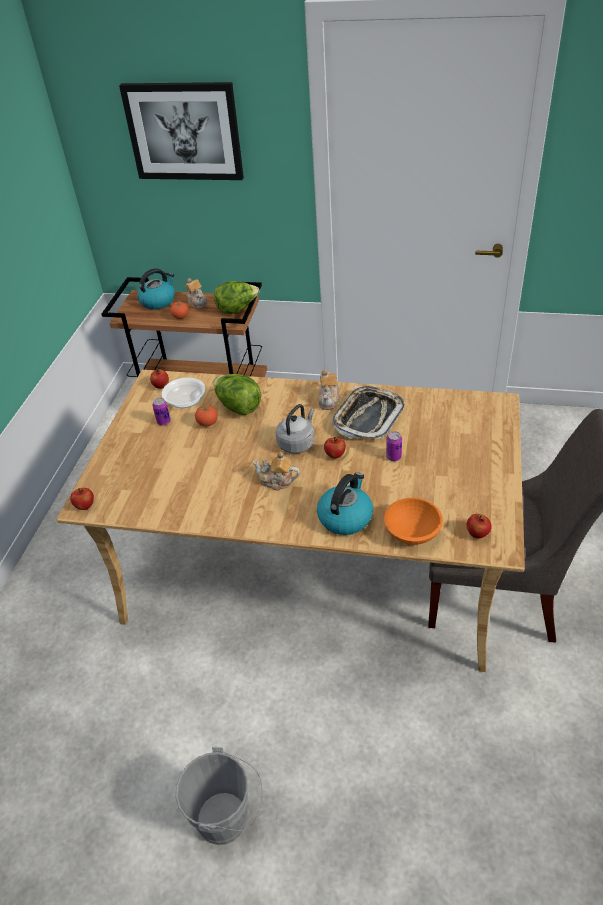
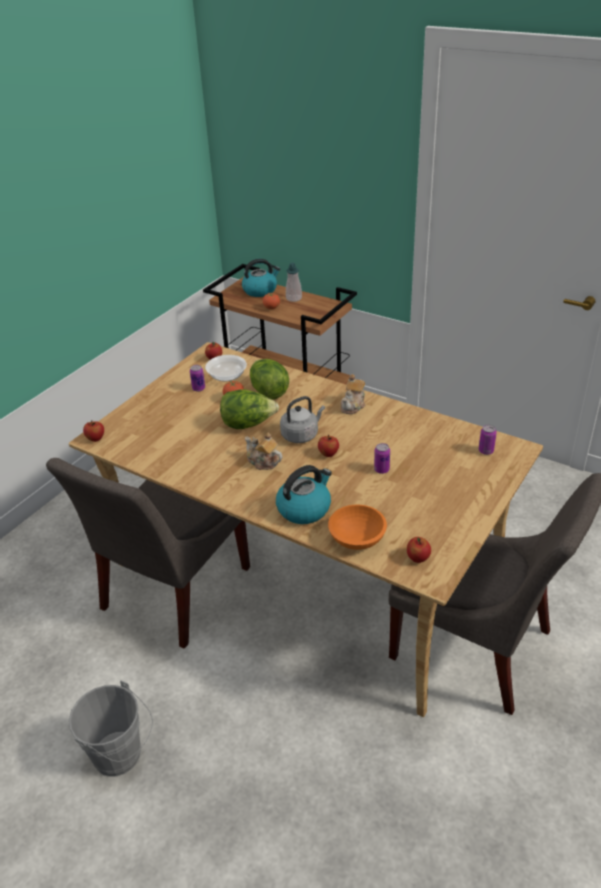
camera: 20 degrees right, 5 degrees down
(184, 131) = (307, 135): picture -> none
(190, 634) = (171, 592): none -> grey chair
(197, 302) = (294, 298): teapot -> soap dispenser
(237, 309) = (325, 312): lettuce -> lettuce (248, 424)
(368, 417) = (379, 429): tray -> none
(474, 412) = (486, 451): none -> can

